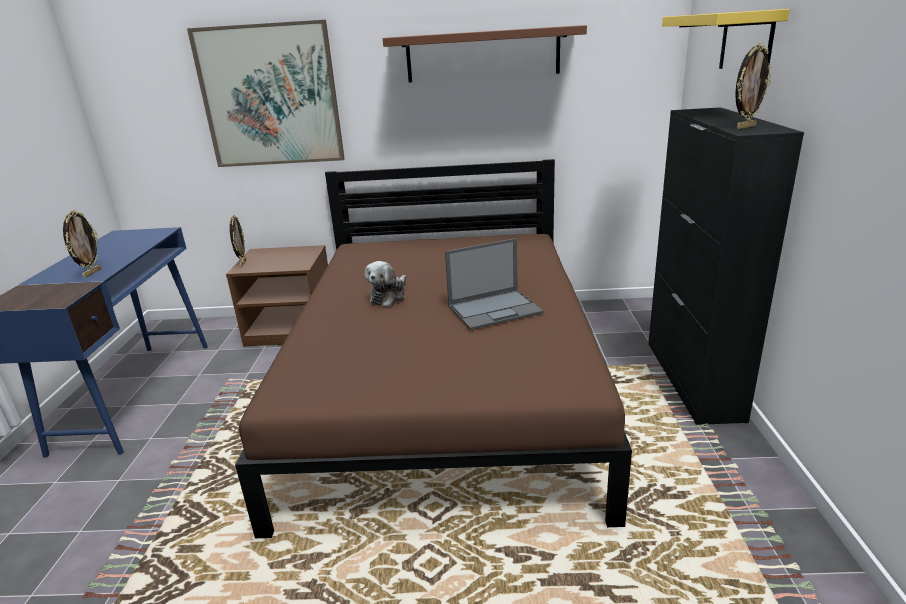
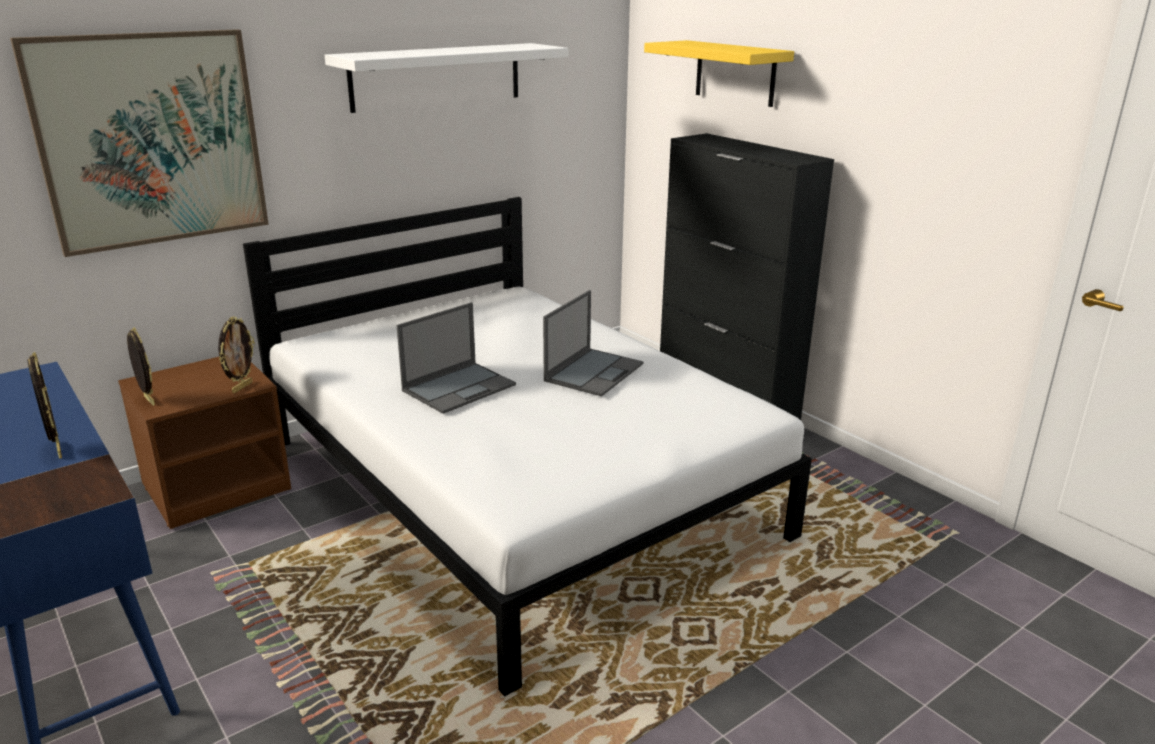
camera: 40 degrees left, 0 degrees up
(389, 296) = (460, 387): plush toy -> laptop
(445, 389) = (516, 487): brown bed -> white bed
(483, 55) = (437, 76): brown shelf -> white shelf
(745, 127) = (783, 156): picture frame -> picture frame (242, 387)

